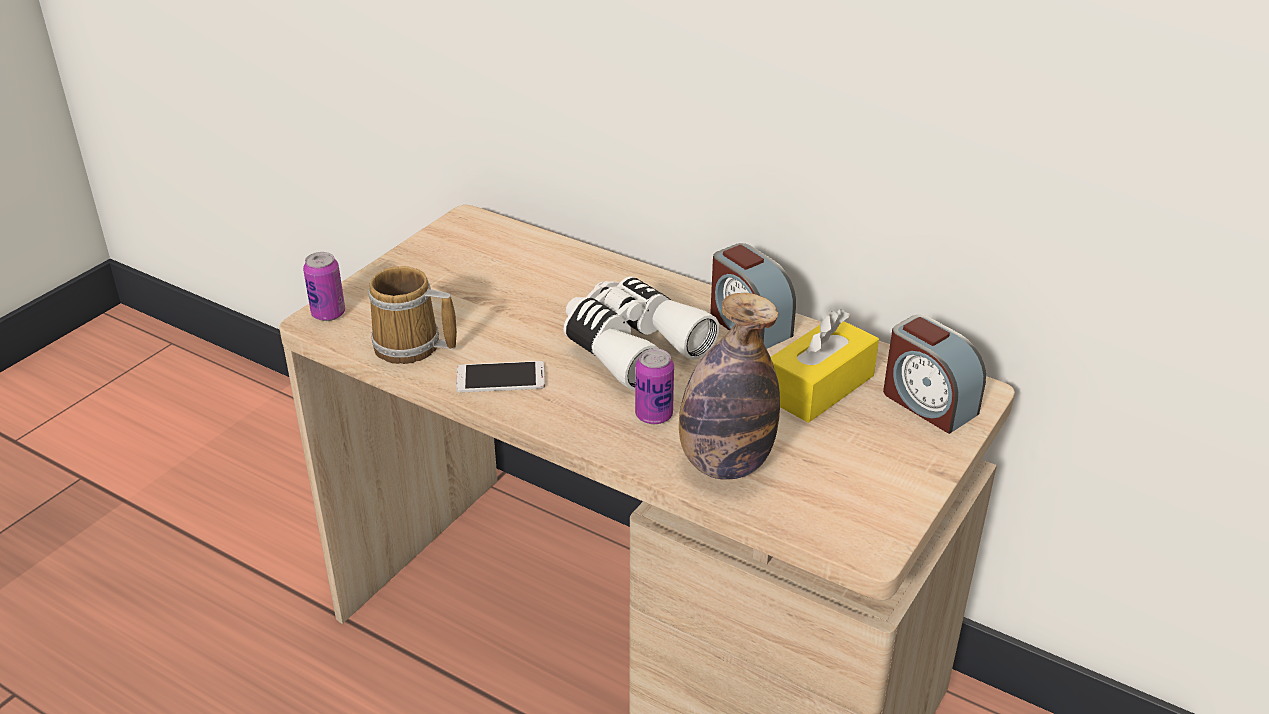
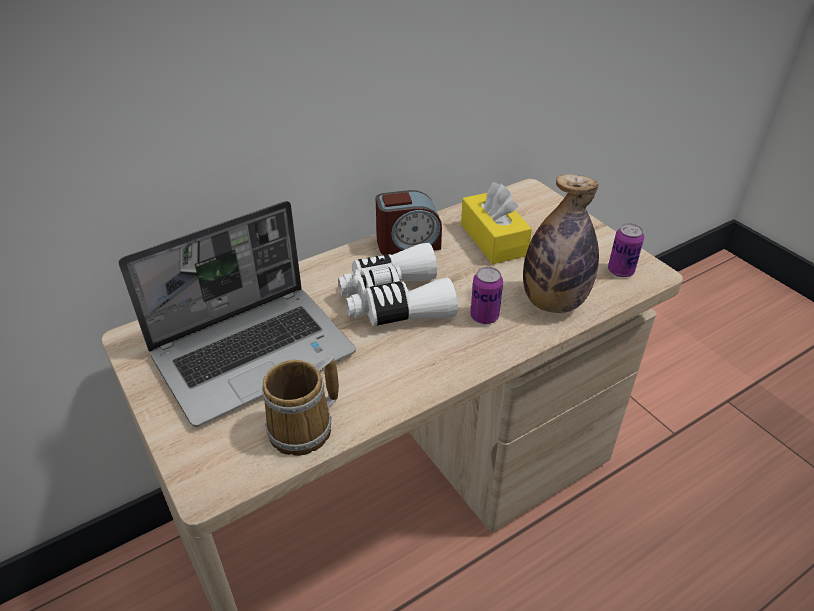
camera: 65 degrees left, 5 degrees up
(328, 314) = (202, 476): can -> can (620, 271)
(491, 287) = (254, 353): none -> laptop
(500, 378) = (389, 382): phone -> none
(927, 403) = (531, 208): alarm clock -> none

